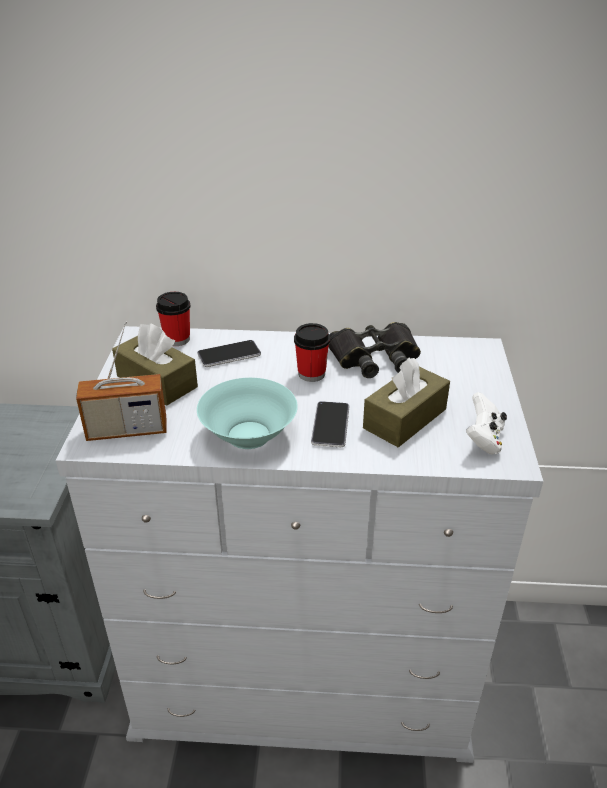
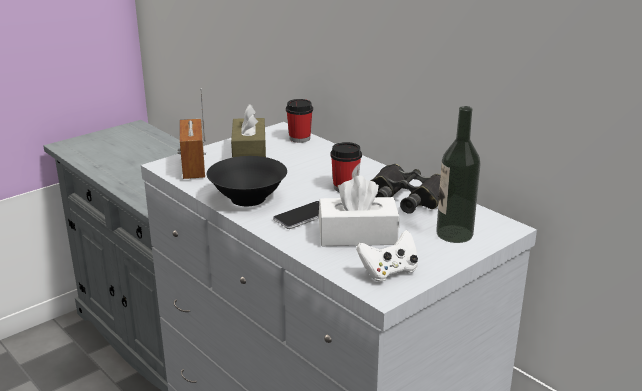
camera: 45 degrees right, 10 degrees down
(127, 430) = (193, 167): radio -> radio turned 45 degrees clockwise
(229, 355) = (314, 157): phone -> none
(249, 436) = (248, 199): turquoise bowl -> black bowl
(405, 419) = (357, 236): brown tissue box -> white tissue box
(463, 374) = (454, 234): none -> bottle

